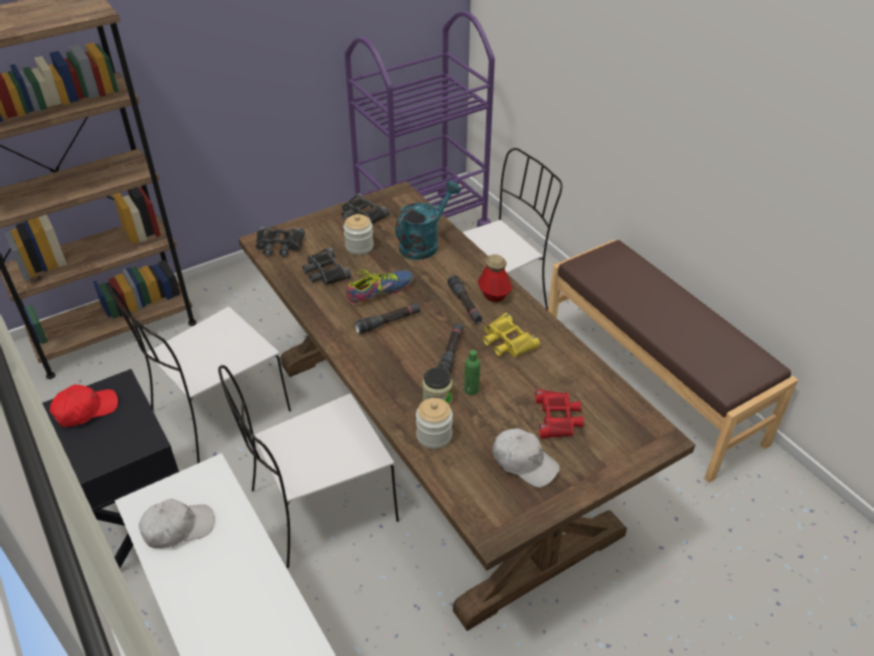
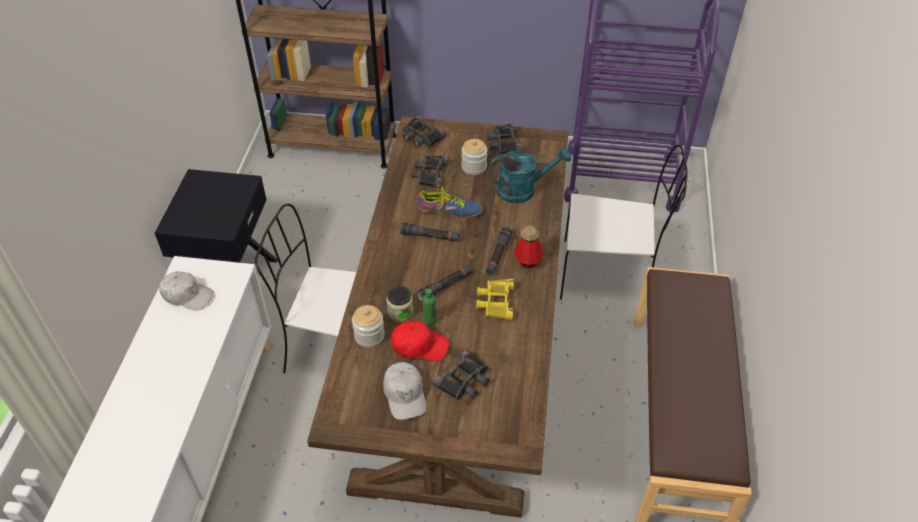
camera: 40 degrees right, 5 degrees up
(85, 410) = (212, 188): red cap -> red cap (419, 346)
(217, 413) = (340, 241): white chair -> none
(558, 418) = (464, 380): red binoculars -> black binoculars

